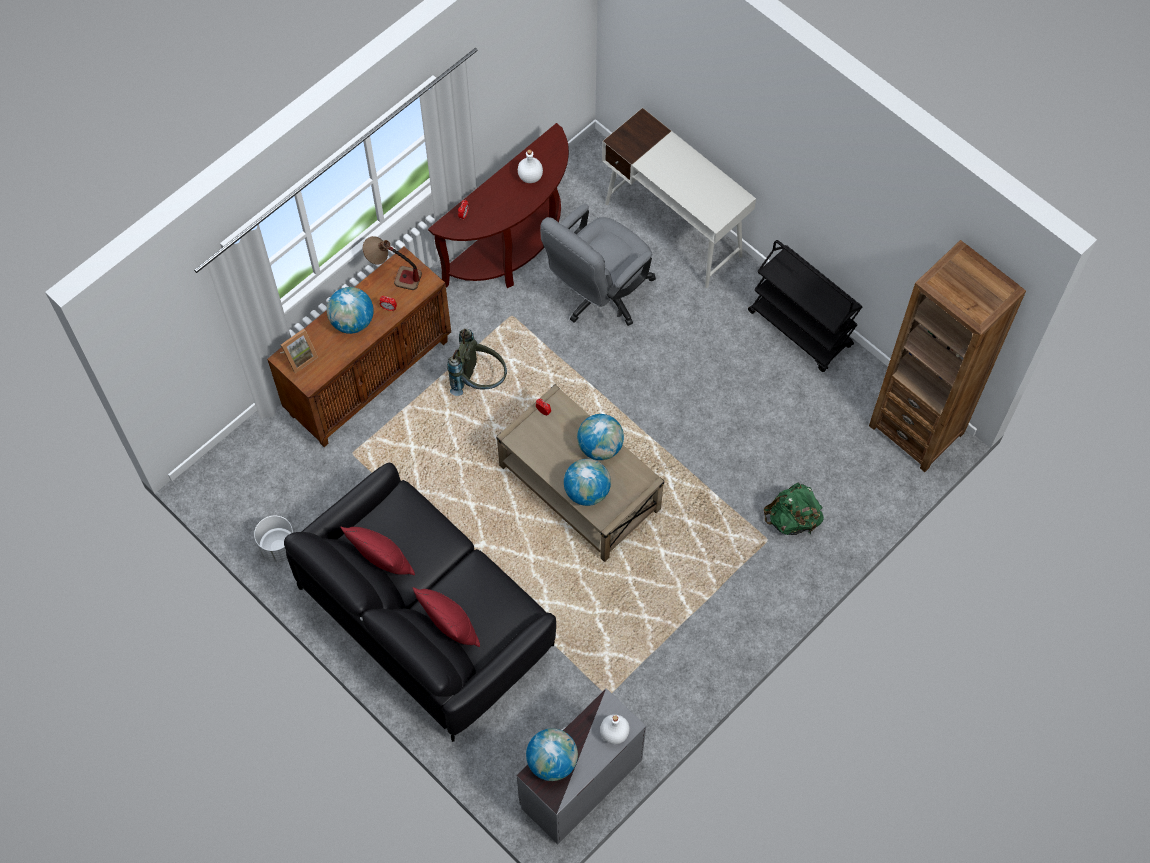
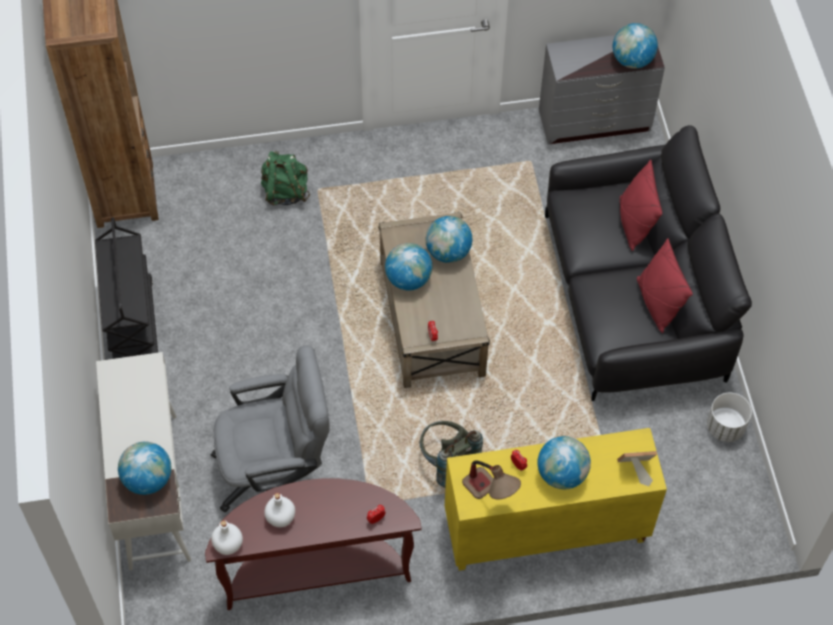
camera: 145 degrees left, 5 degrees down
(369, 376) = (544, 531): brown cabinet -> yellow cabinet
(614, 733) = (573, 52): white bottle -> white bottle (228, 545)
(642, 147) = (148, 479): none -> globe

